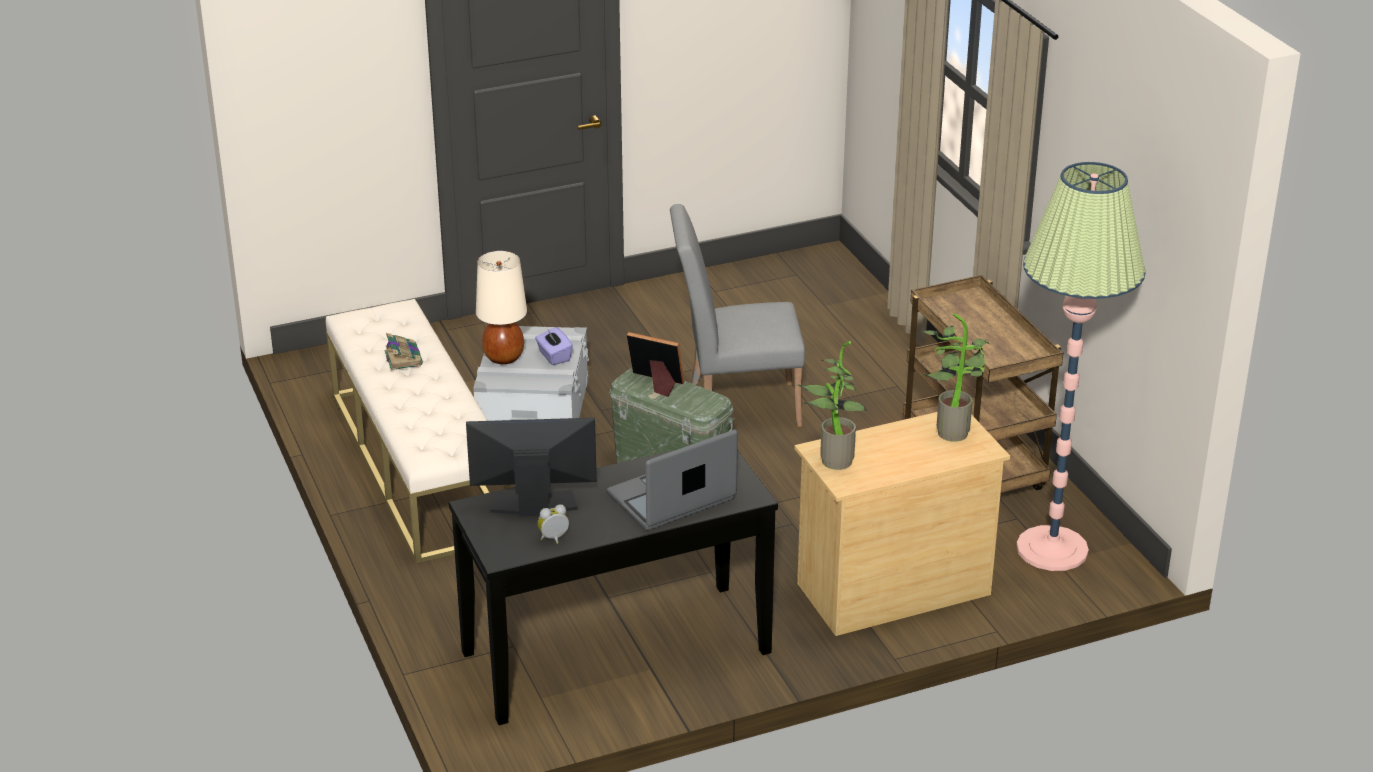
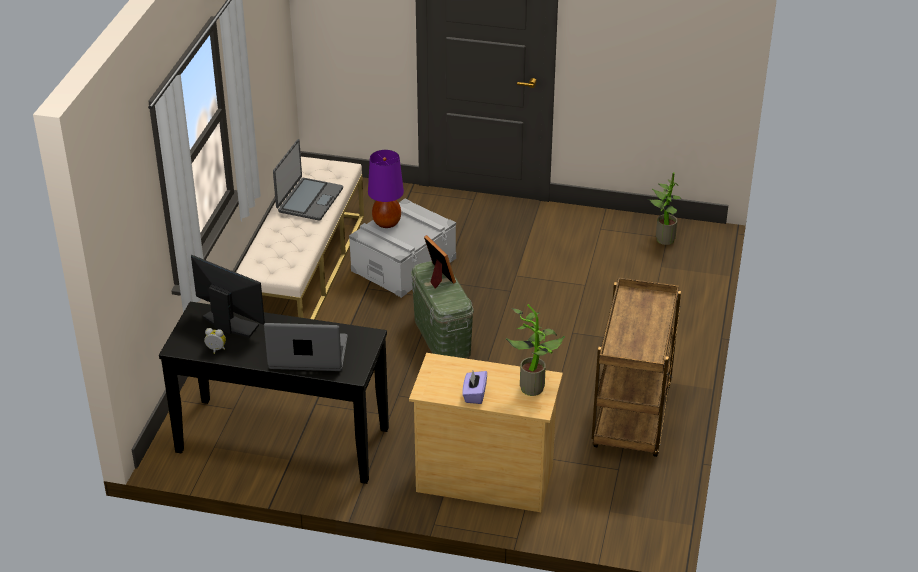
camera: 35 degrees right, 5 degrees up
(403, 358) = (309, 200): book -> laptop
(503, 357) = (386, 222): beige table lamp -> purple table lamp
(554, 356) = (415, 234): purple tissue box -> purple tissue box (474, 394)
(734, 406) = (525, 312): grey chair -> none
(831, 461) = (434, 373): potted plant -> potted plant (662, 238)
(1052, 549) = (616, 501): floor lamp -> none

